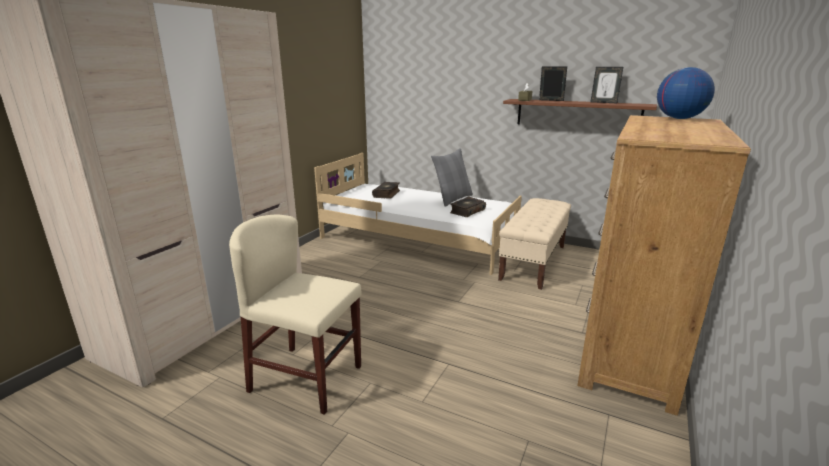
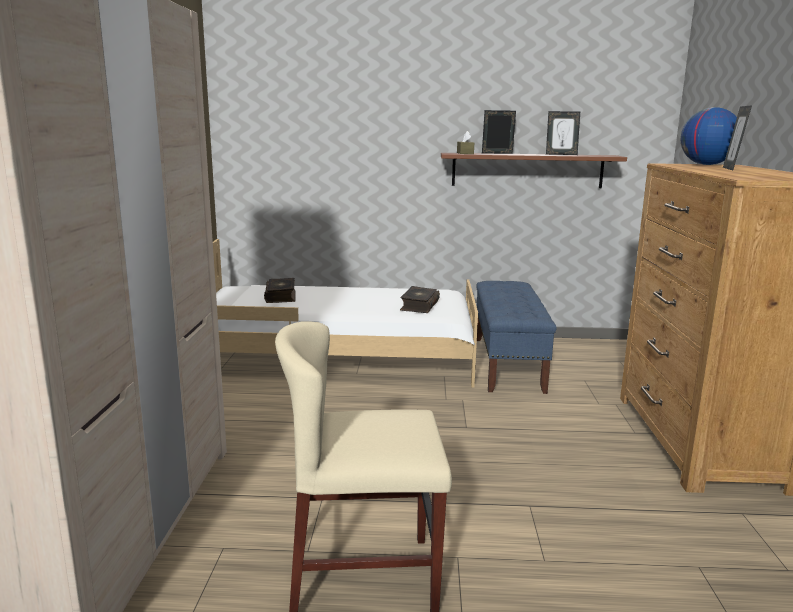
camera: 25 degrees left, 5 degrees down
(453, 199) = (381, 293): grey pillow -> none
(533, 262) = (507, 363): beige bench -> blue bench
(679, 124) = (731, 169): none -> picture frame

